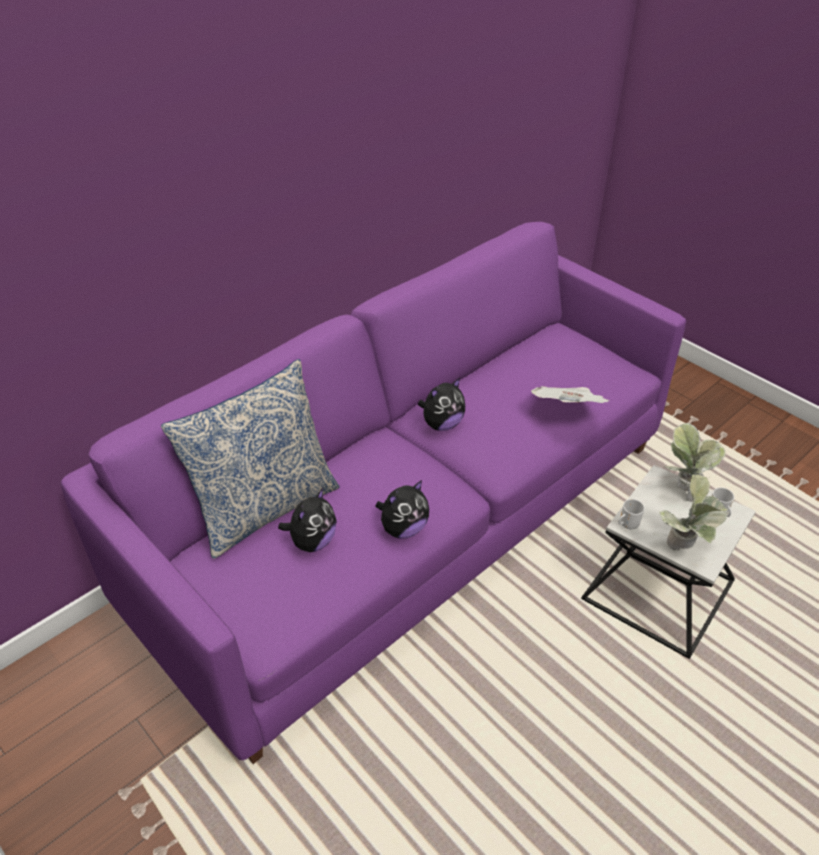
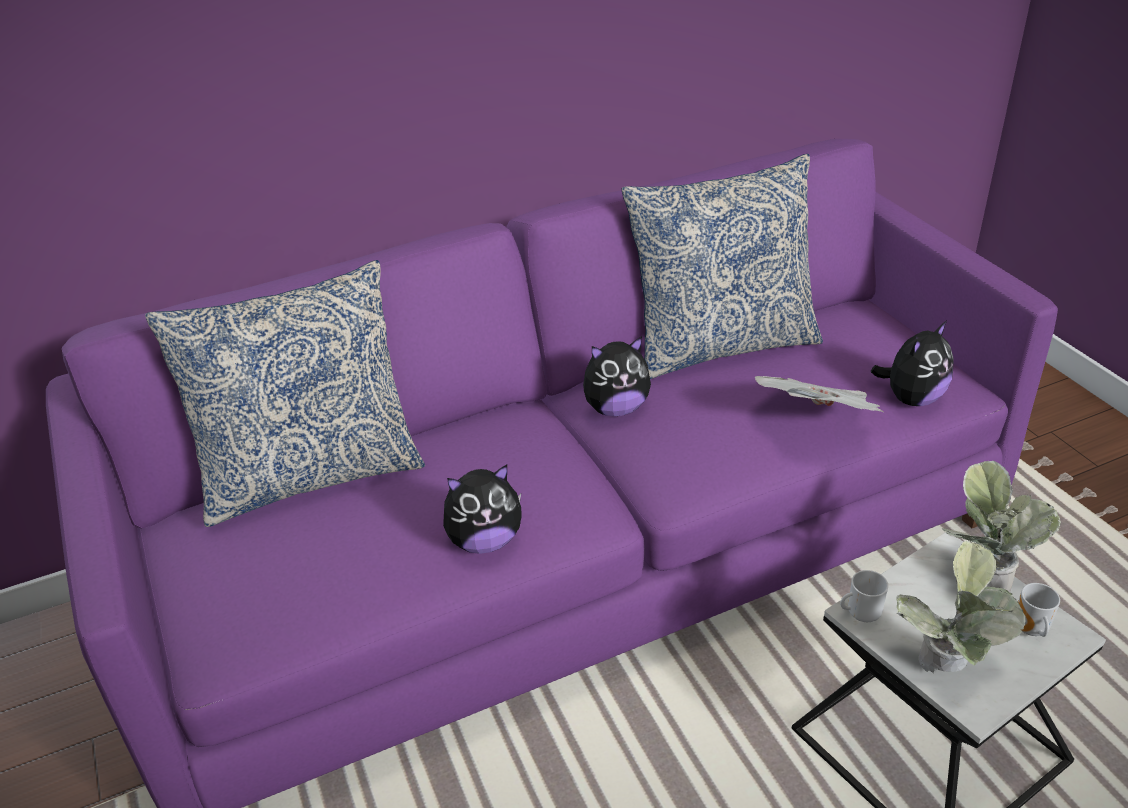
camera: 20 degrees right, 5 degrees down
(312, 541) = (347, 531): plush toy -> plush toy (912, 398)
(487, 368) = (721, 344): none -> pillow

